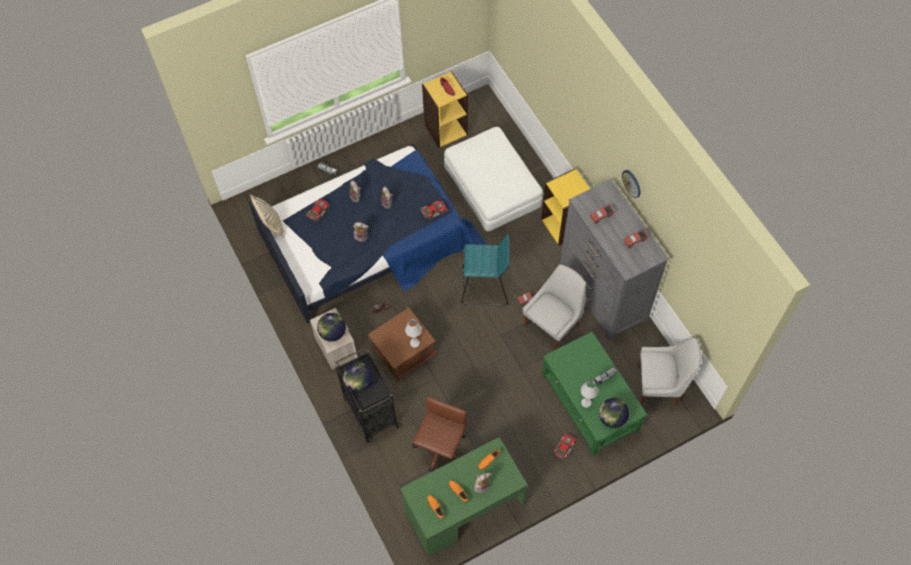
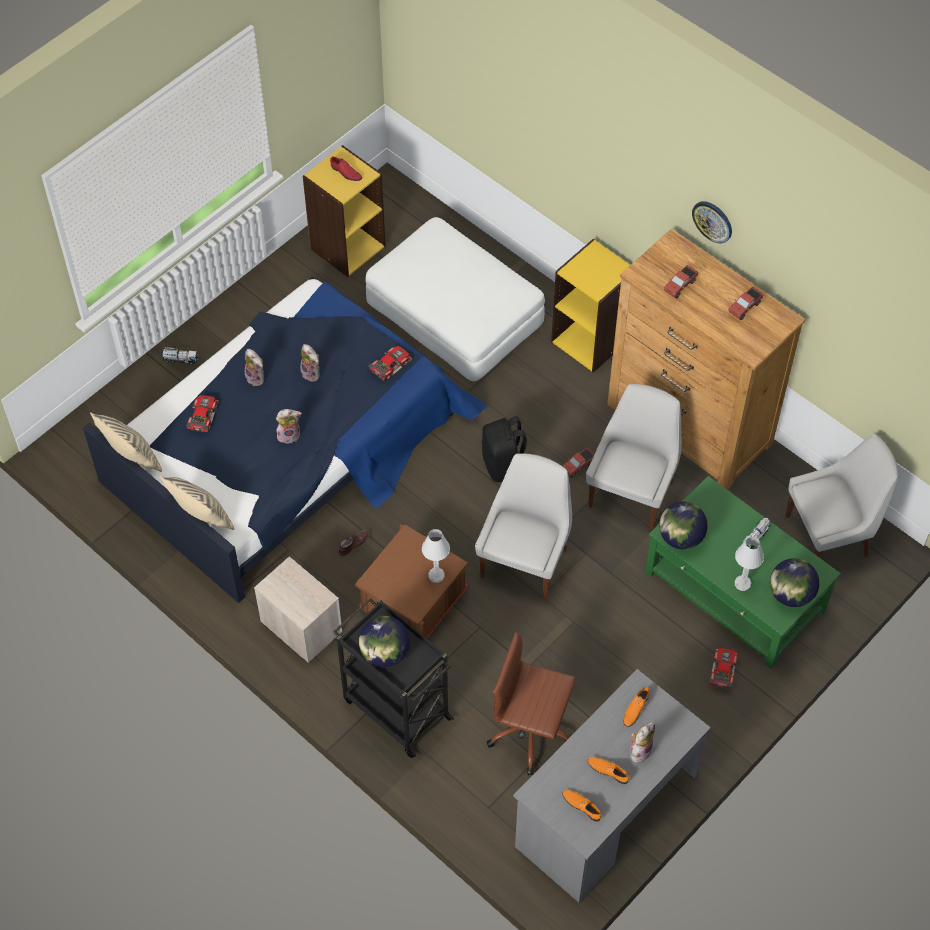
camera: 20 degrees left, 5 degrees down
(296, 271) = (202, 518): none -> beige pillow
(332, 333) = (300, 596): globe -> globe (680, 537)
(440, 449) = (532, 732): brown office chair -> brown office chair turned 75 degrees counterclockwise
(464, 509) = (606, 811): green desk -> grey desk
(475, 347) = (525, 560): none -> white chair
(485, 286) = (503, 465): turquoise stool -> black backpack
(602, 293) = (689, 425): grey dresser -> brown dresser

